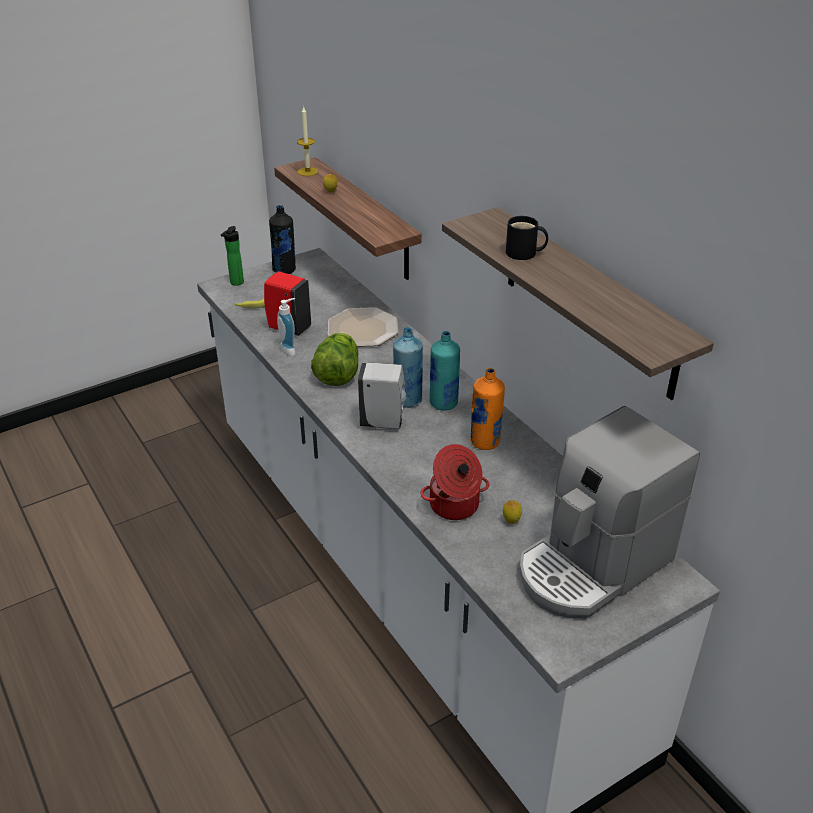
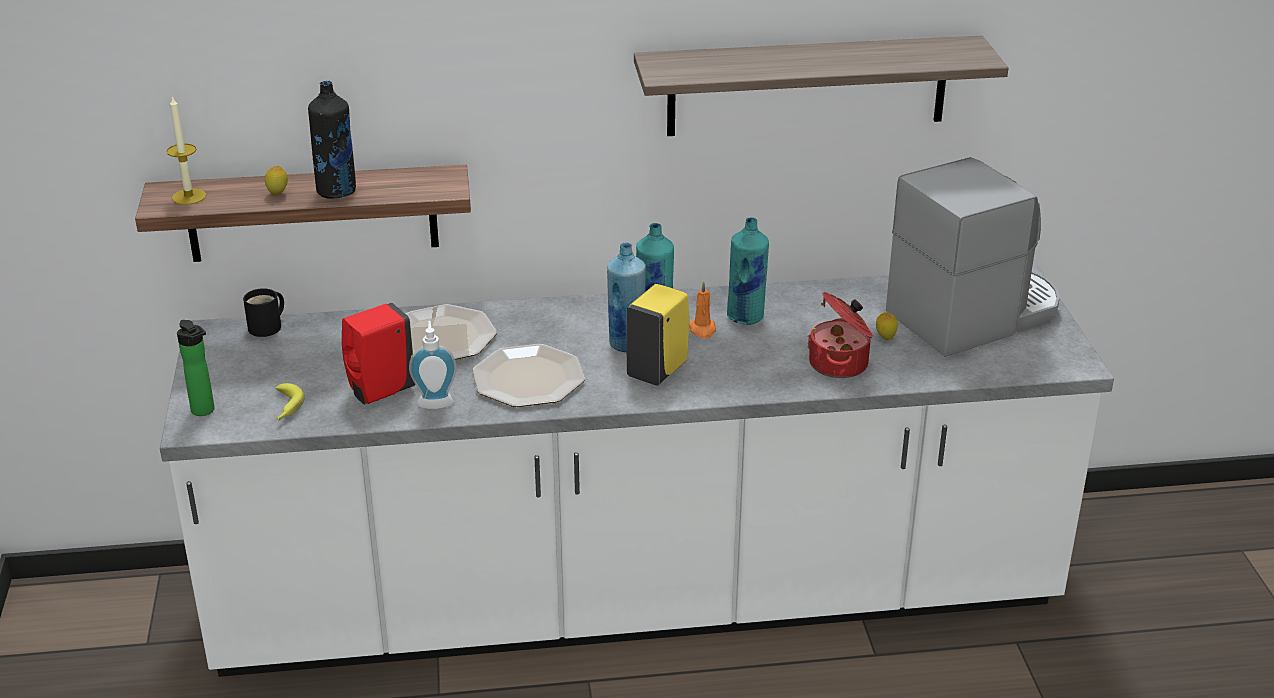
camera: 65 degrees left, 5 degrees down
(284, 270) = (217, 362): black bottle -> black bottle (337, 191)
(337, 374) = (528, 379): lettuce -> plate
(384, 422) = (658, 370): white soap dispenser -> yellow soap dispenser
(451, 427) = (702, 330): none -> orange candle
(485, 442) = (746, 317): orange bottle -> turquoise bottle
(523, 253) = (756, 64): black mug -> black mug (268, 327)
(592, 566) = (975, 314): coffee machine -> coffee machine turned 105 degrees counterclockwise

